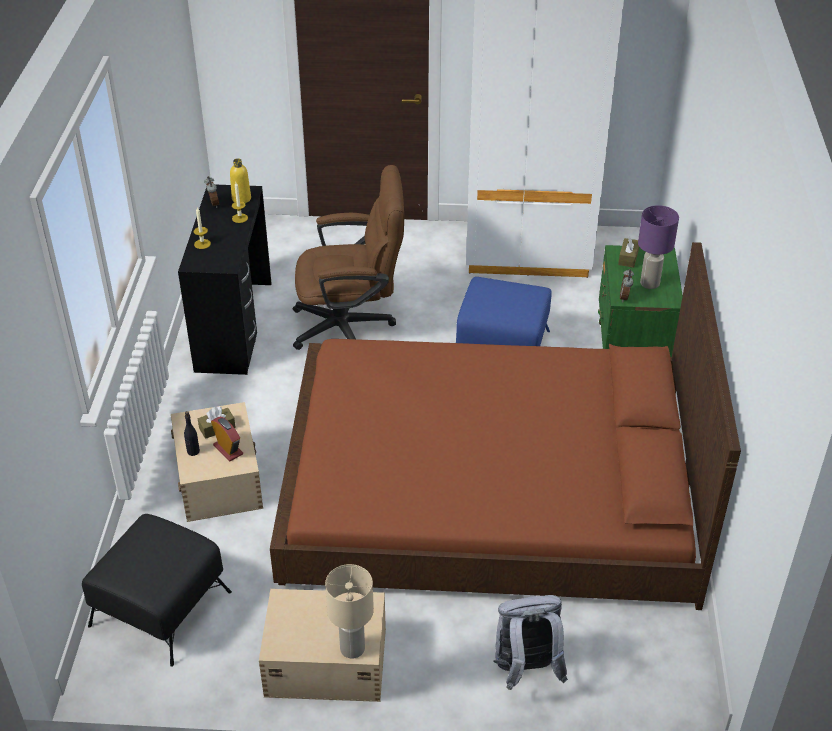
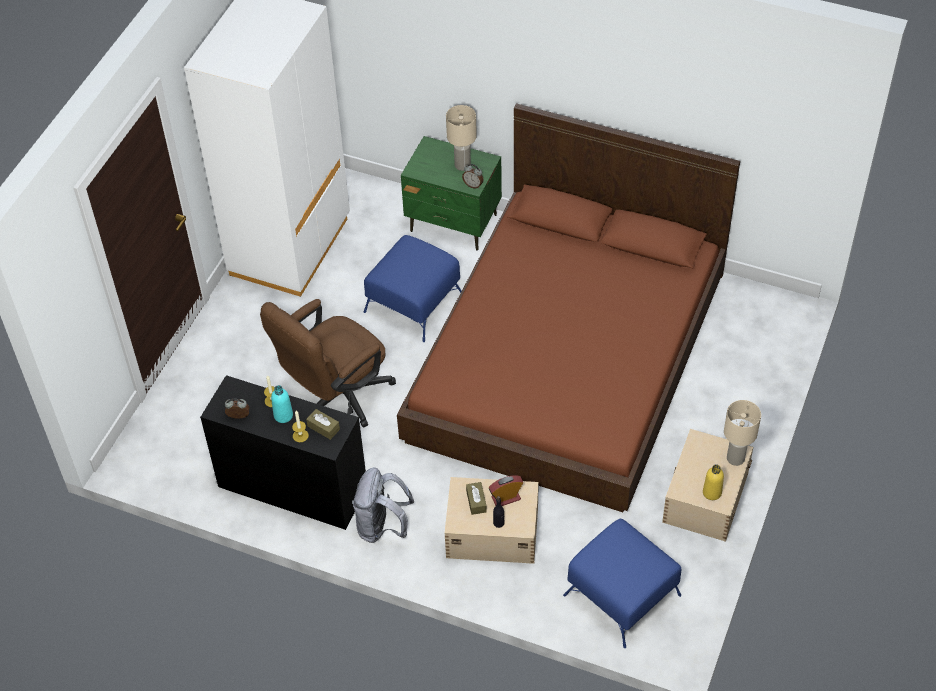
camera: 70 degrees left, 10 degrees up
(159, 609) = (622, 596): black ottoman -> blue ottoman
(224, 228) = (283, 415): none -> turquoise bottle
(241, 199) = (240, 394): yellow bottle -> yellow bottle (712, 492)
(352, 327) = (336, 398): brown office chair -> brown office chair turned 150 degrees counterclockwise
(526, 670) = (745, 384): grey backpack -> grey backpack (382, 527)
(628, 258) = (424, 167): brown tissue box -> brown tissue box (323, 428)
(649, 284) = (463, 165): purple table lamp -> beige table lamp

